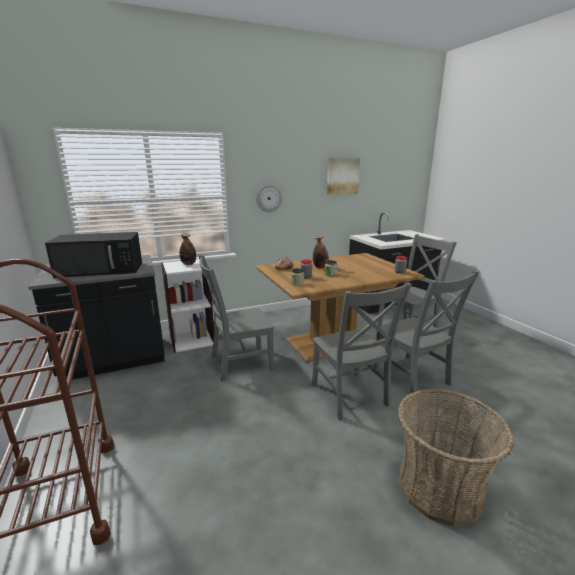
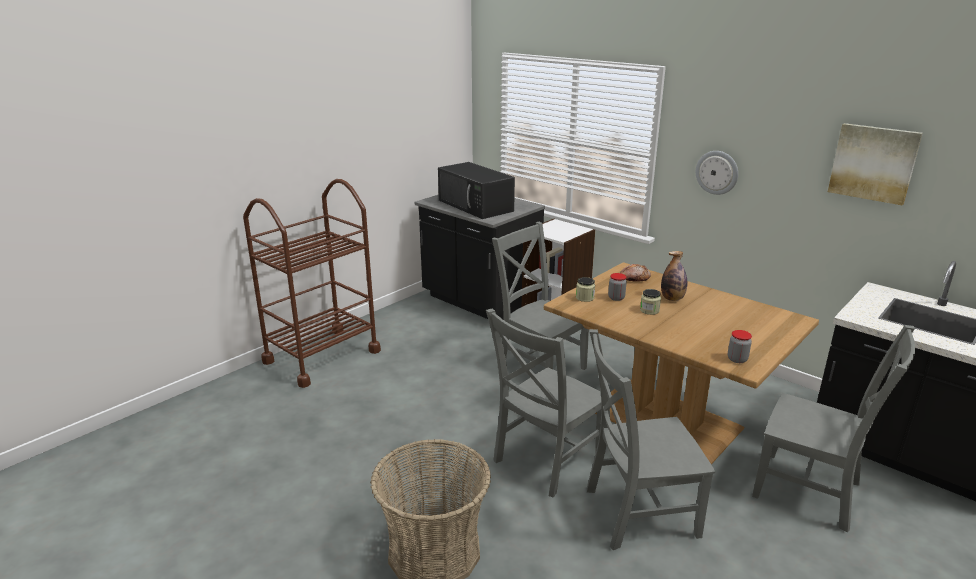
camera: 65 degrees right, 5 degrees up
(188, 264) = (565, 230): bottle -> none
(413, 379) = (636, 513): grey chair -> grey chair turned 45 degrees clockwise

